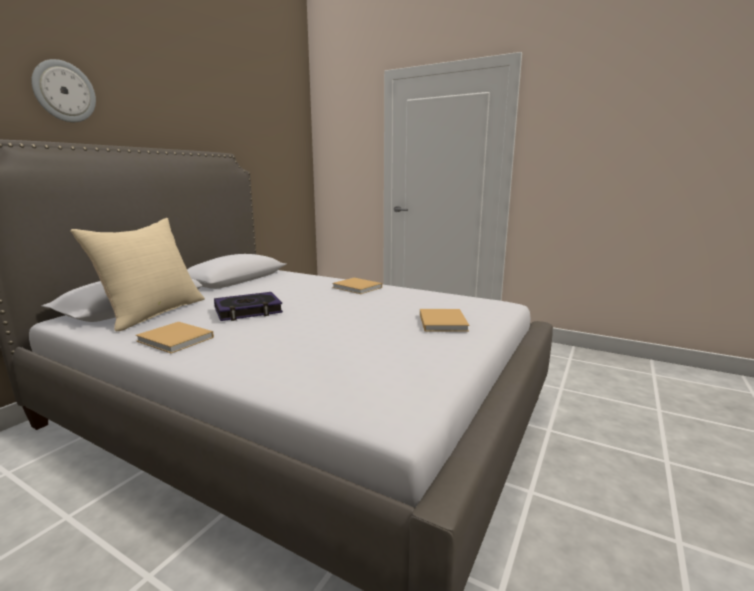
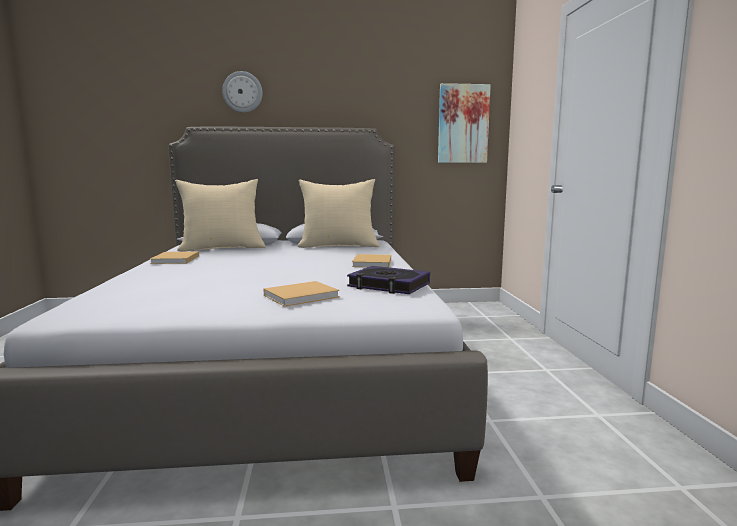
camera: 55 degrees right, 5 degrees down
(248, 311) = (251, 257): book -> book (389, 285)
(260, 281) = (338, 246): none -> beige pillow
(286, 151) = (463, 124): none -> picture

